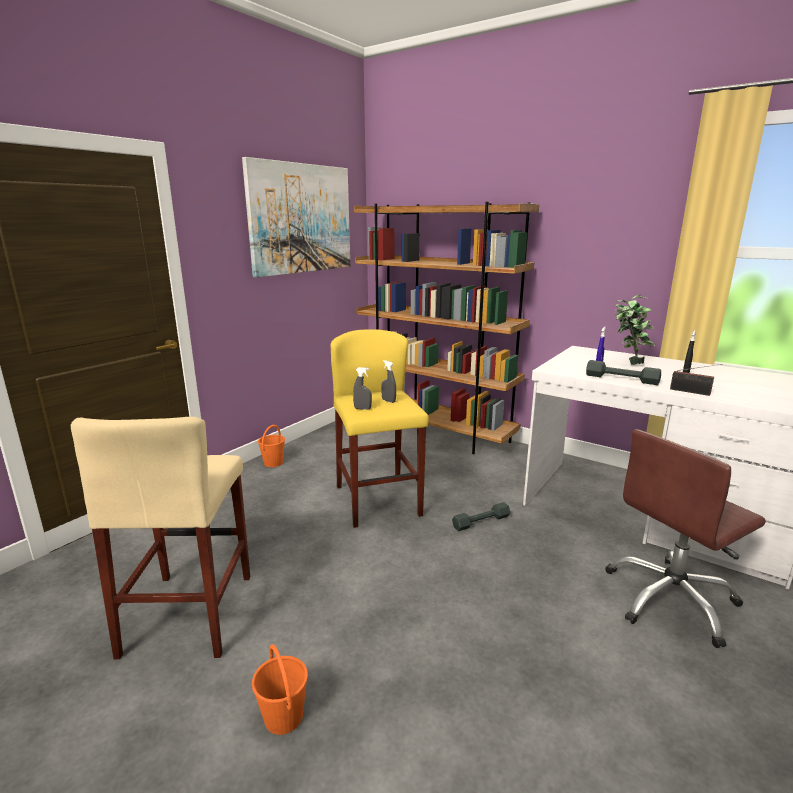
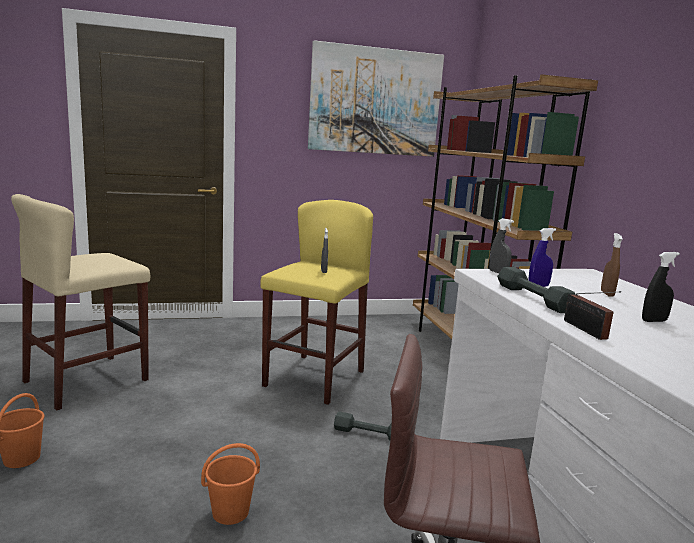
camera: 40 degrees right, 5 degrees down
(273, 463) = (290, 324): orange bucket -> orange bucket (231, 512)
(362, 408) = (289, 269): grey spray bottle -> grey spray bottle (498, 272)
(628, 363) = (607, 294): potted plant -> brown spray bottle

